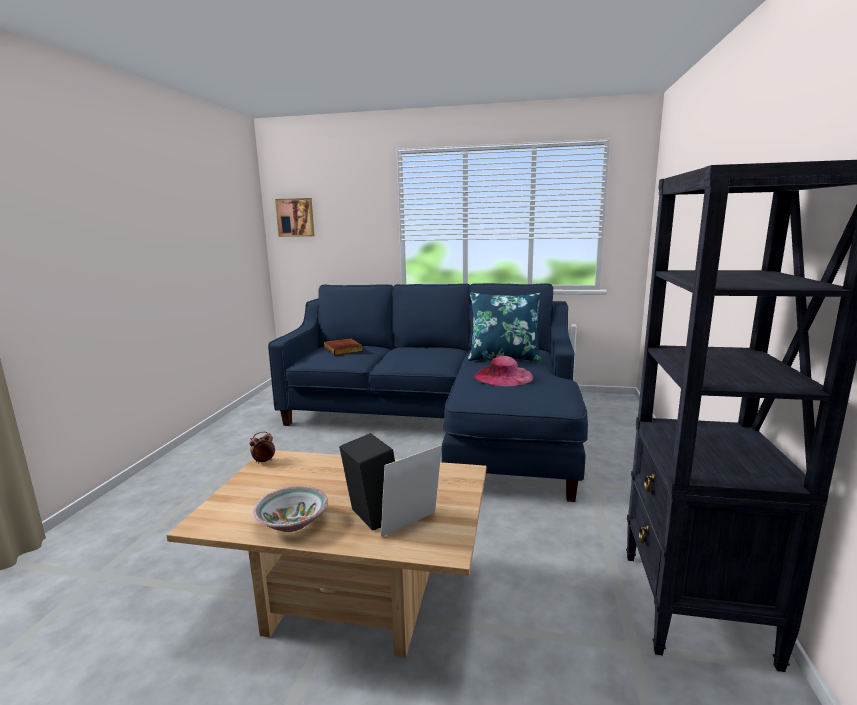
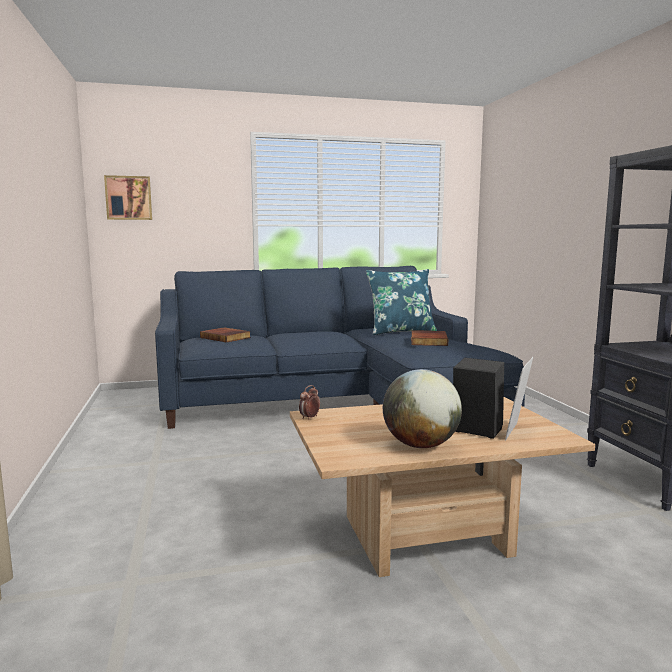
camera: 25 degrees left, 5 degrees down
(293, 522) = (421, 445): bowl -> globe
(503, 376) = (427, 341): pink hat -> book

